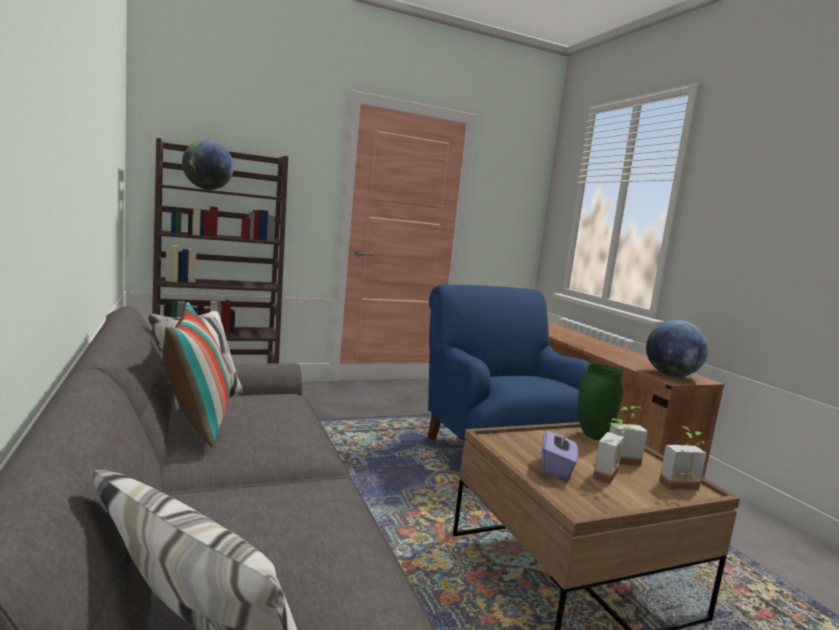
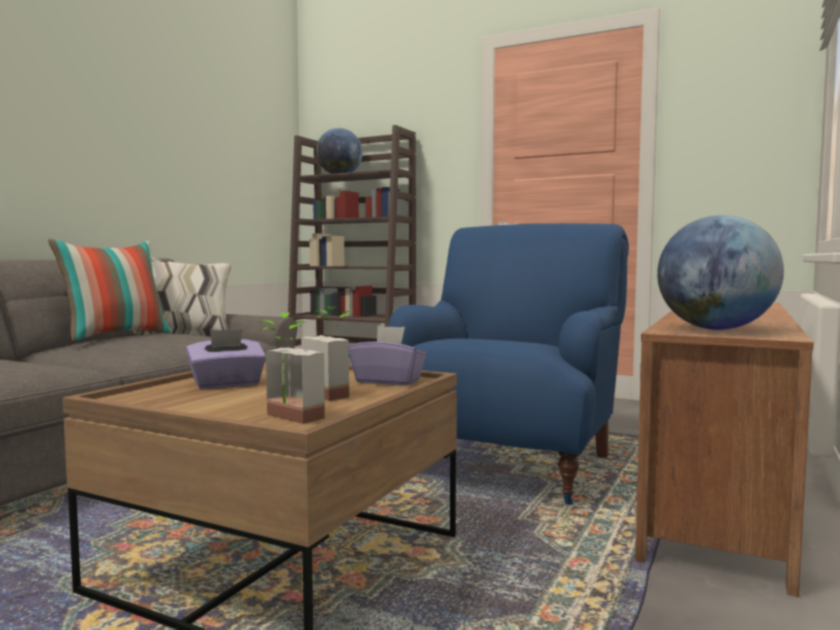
camera: 50 degrees right, 5 degrees down
(594, 437) = (388, 381): green vase -> purple tissue box
(612, 478) = (249, 397): potted plant -> none

